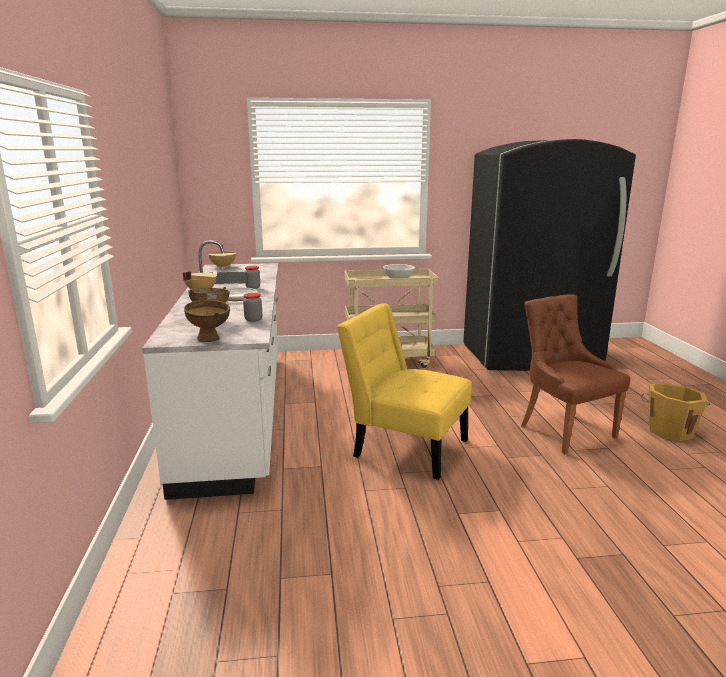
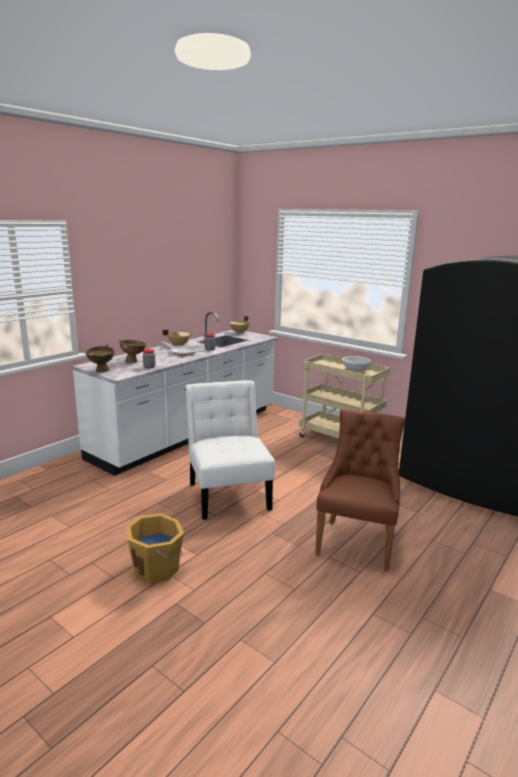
camera: 45 degrees right, 0 degrees up
(405, 446) = (228, 493): yellow chair -> white chair
(669, 430) = (454, 595): orange bucket -> orange bucket (157, 568)

